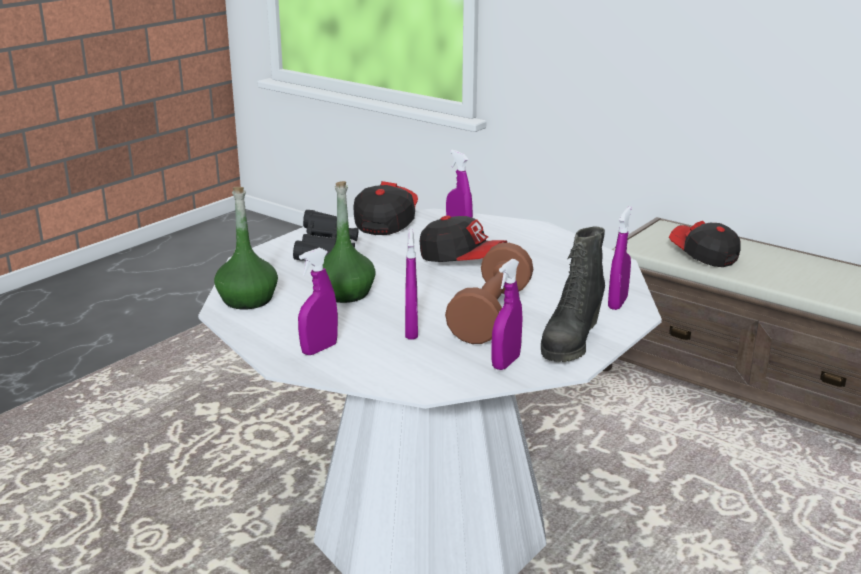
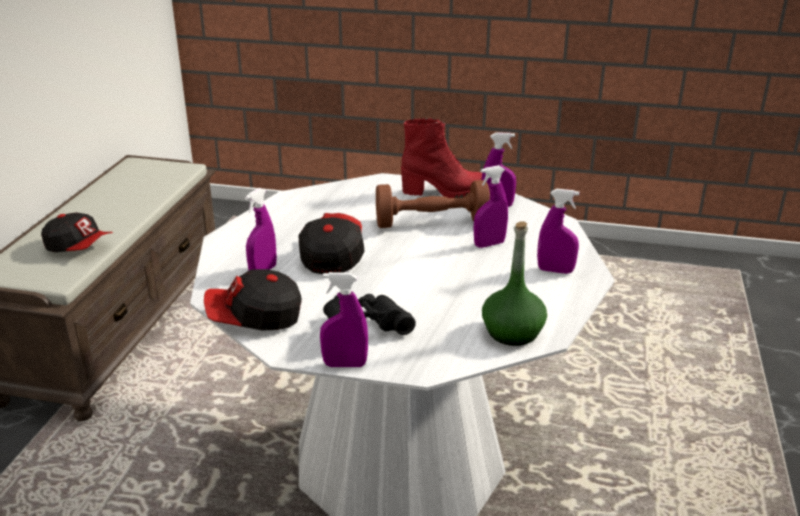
camera: 115 degrees left, 5 degrees up
(345, 293) = (452, 289): green bottle -> none
(570, 341) = (445, 192): black boot -> red boot
(617, 303) = (370, 187): purple spray bottle -> purple spray bottle (345, 364)
(703, 256) = (79, 247): cap -> cap turned 90 degrees counterclockwise

